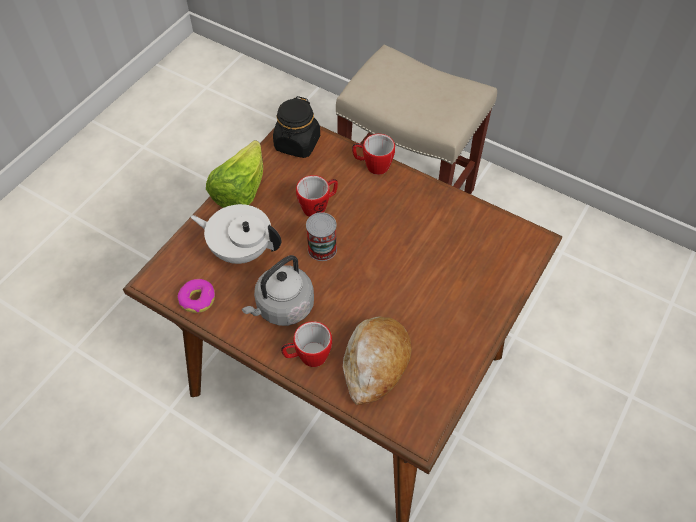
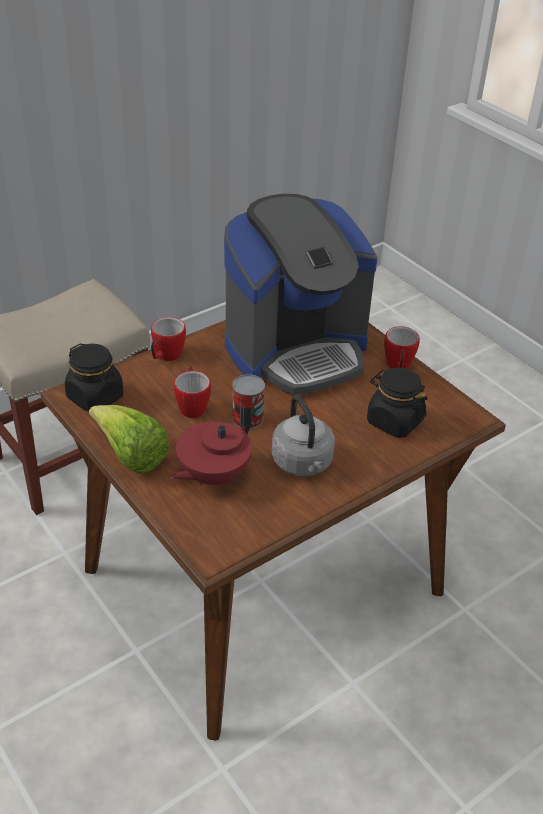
camera: 70 degrees left, 15 degrees down
(197, 299) = (258, 524): donut -> none
(241, 249) = (212, 475): white teapot -> red teapot
(307, 357) = (367, 462): mug -> mug (398, 367)
(376, 363) = (394, 421): bread -> black jar
(438, 253) = (296, 350): none -> coffee machine

